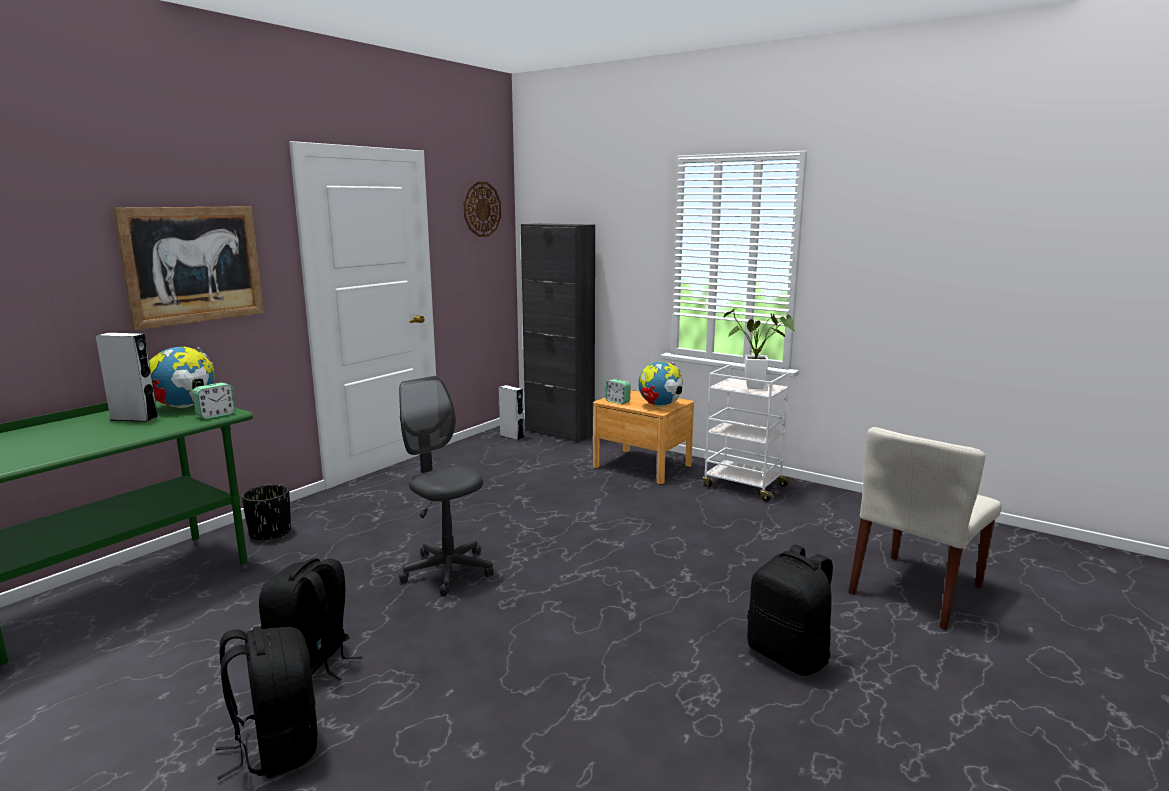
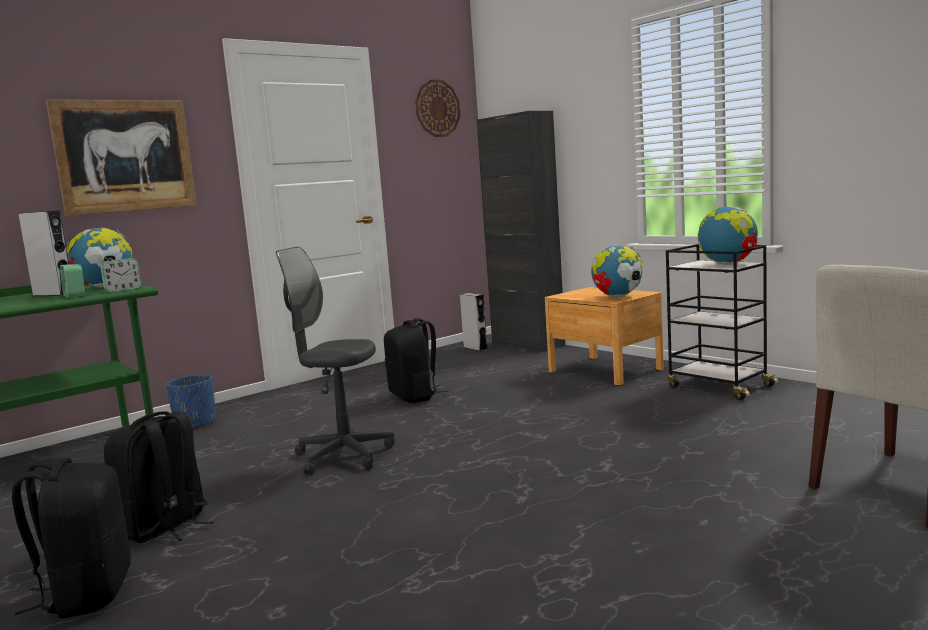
camera: 15 degrees right, 5 degrees down
(270, 533) = (195, 423): black planter -> blue planter
(448, 571) = (343, 456): grey office chair -> grey office chair turned 45 degrees counterclockwise
(617, 401) = (572, 295): alarm clock -> alarm clock (74, 296)
(743, 486) = (718, 386): white cart -> black cart
(759, 387) = (728, 264): potted plant -> globe
(789, 655) = (698, 546): black backpack -> black backpack (415, 397)

